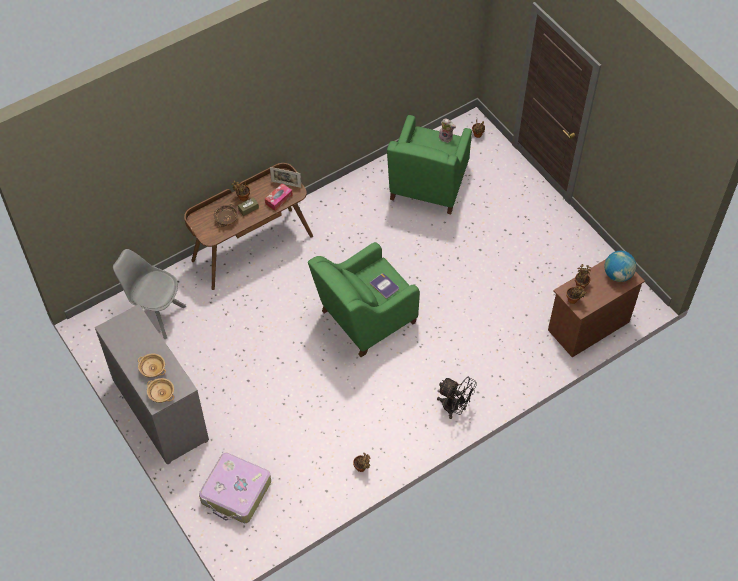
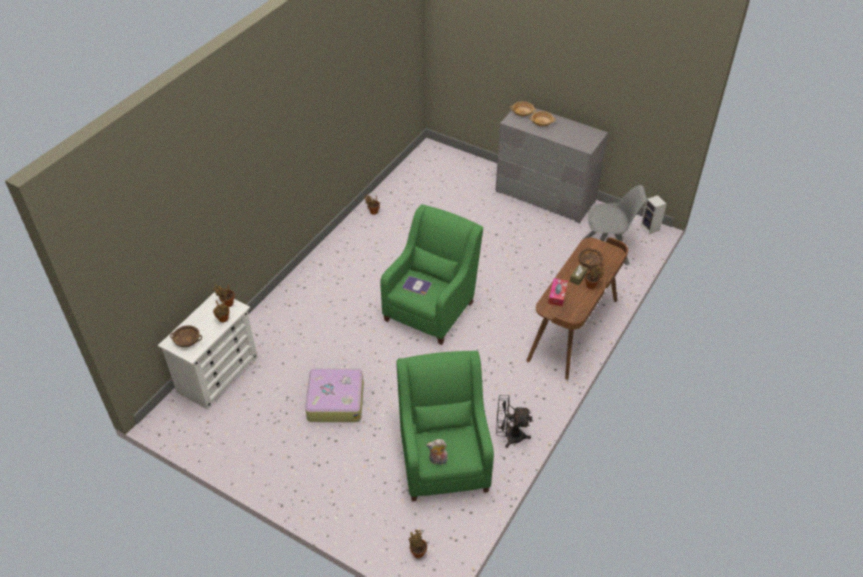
camera: 155 degrees right, 10 degrees down
(88, 324) = (651, 228): none -> speaker
(236, 493) = (453, 172): suitcase -> suitcase (335, 400)
(286, 184) = (562, 311): picture frame -> none
(454, 407) = (319, 270): black fan -> black fan (509, 436)
(588, 326) = (218, 374): brown dresser -> white dresser
(617, 275) = (187, 341): globe -> brown bowl

